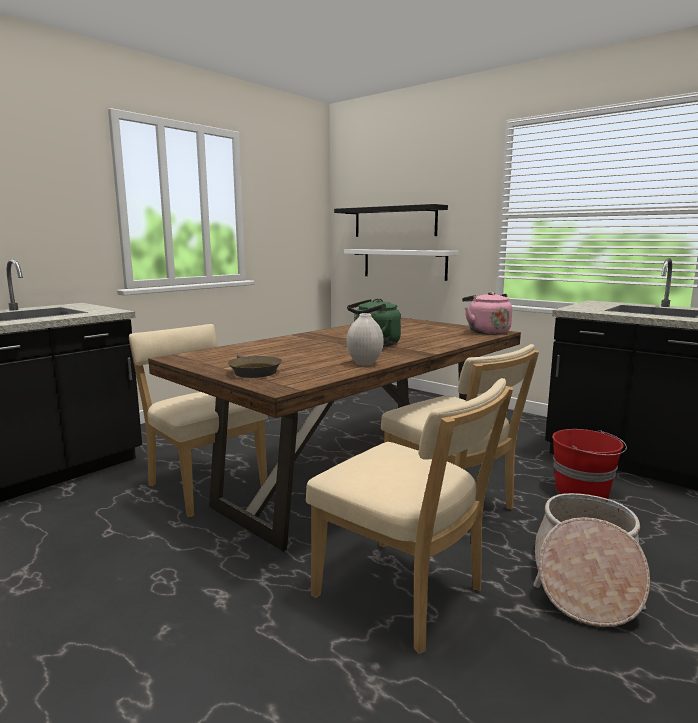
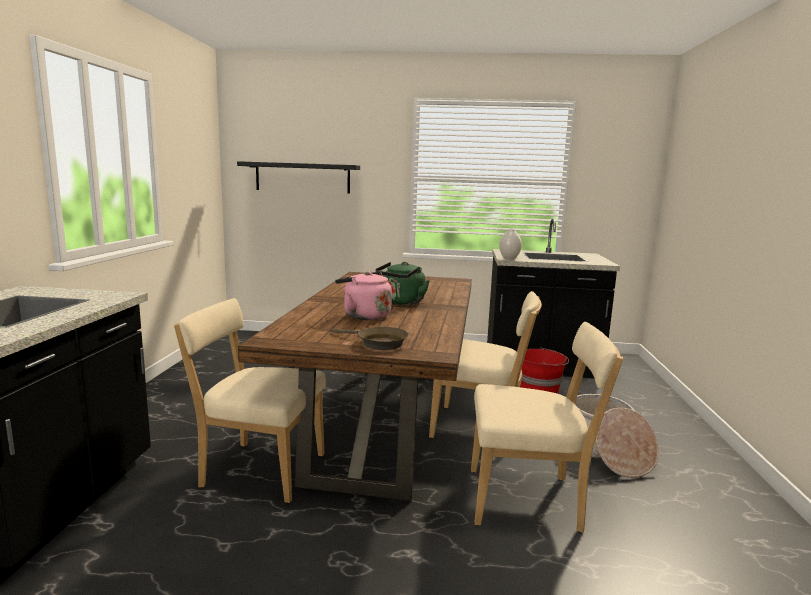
camera: 35 degrees left, 0 degrees up
(365, 363) = (441, 322): white vase -> white vase (509, 259)
(404, 264) = (315, 218): white shelf -> none
(486, 332) = (450, 281): pink kettle -> pink kettle (364, 316)

